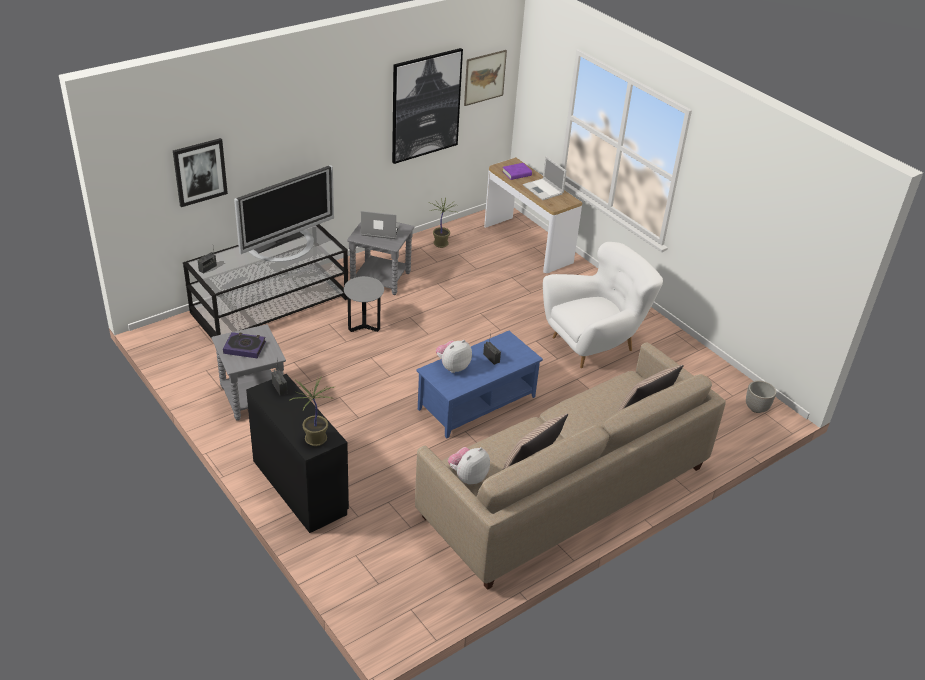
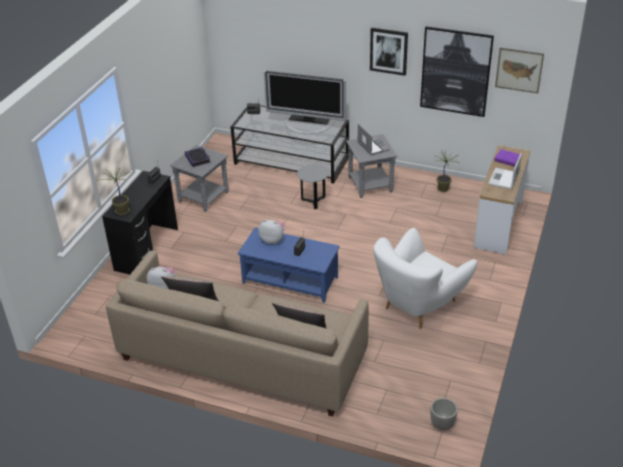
camera: 60 degrees right, 0 degrees up
(200, 172) = (266, 47): picture -> picture (388, 51)
(594, 344) = (418, 305): white armchair -> white armchair turned 105 degrees clockwise

